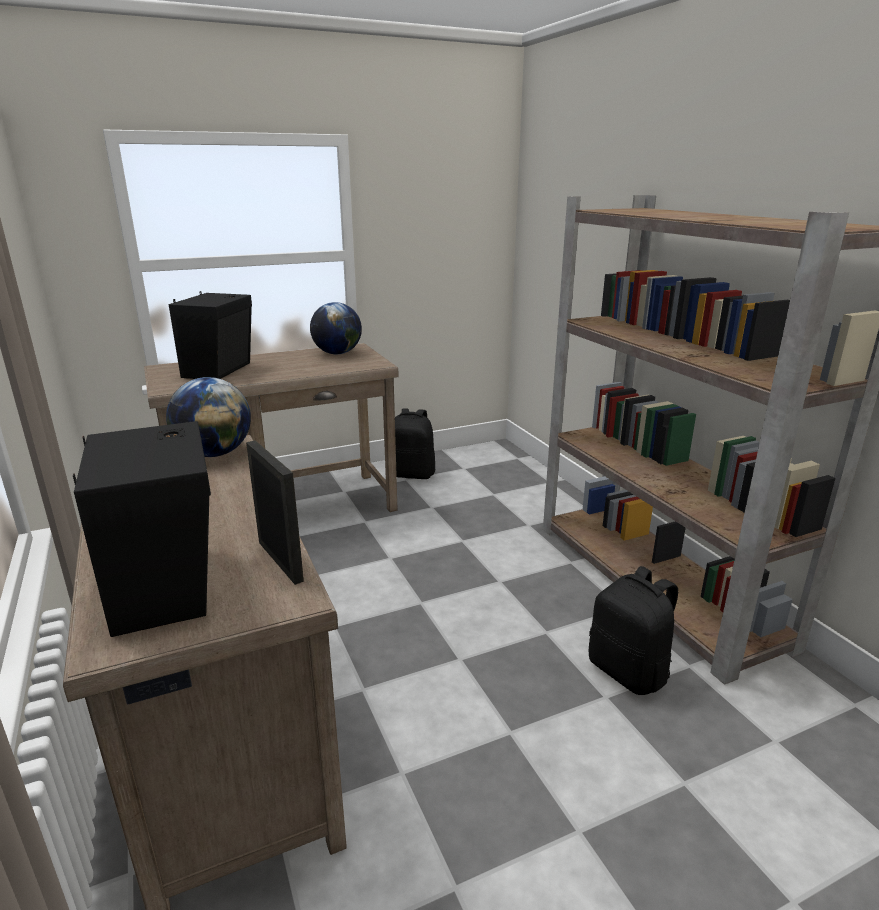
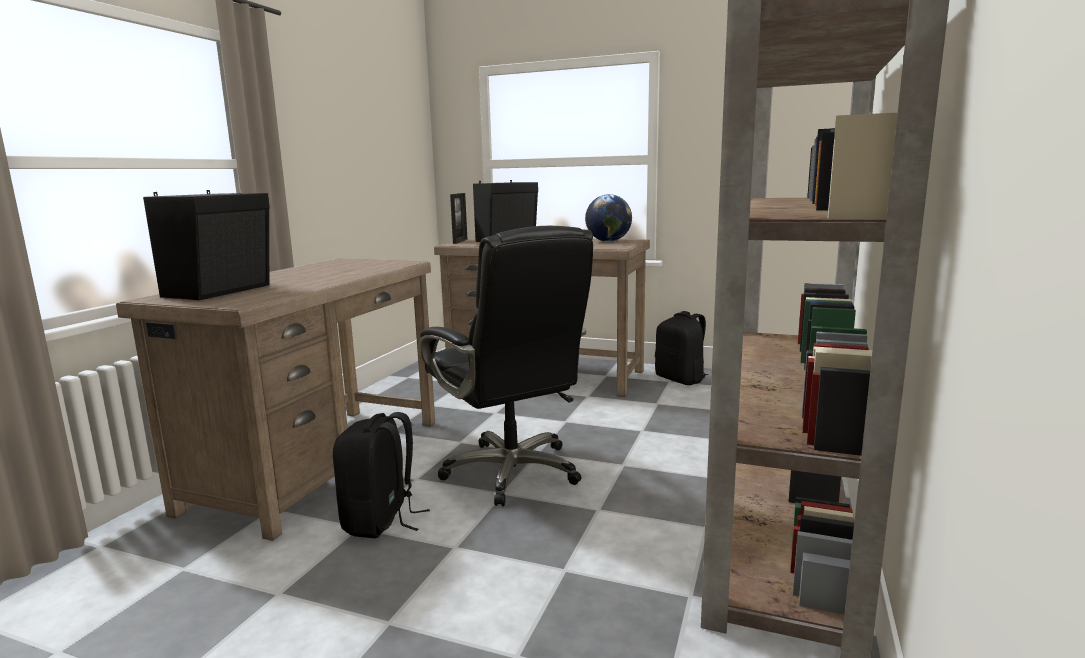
camera: 45 degrees right, 10 degrees down
(214, 453) = (387, 264): globe -> none
(280, 561) = (277, 294): picture frame -> picture frame (460, 241)
(427, 632) = (510, 469): none -> black office chair
(629, 671) = (620, 567): black backpack -> black backpack (381, 521)

